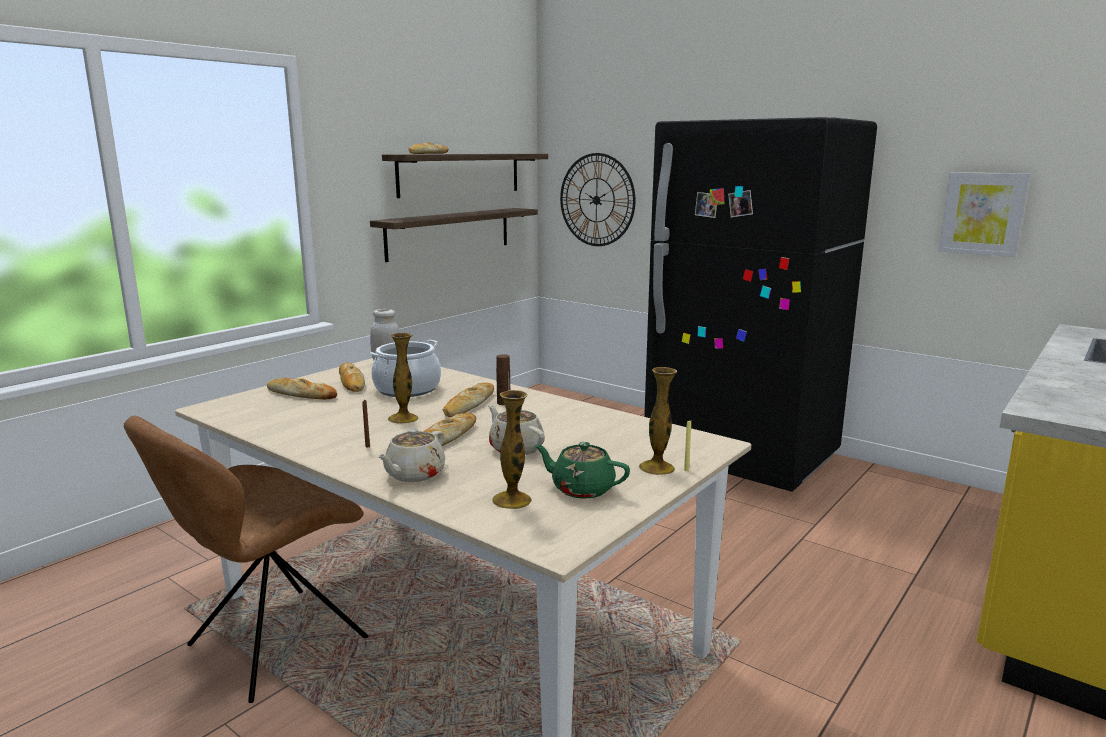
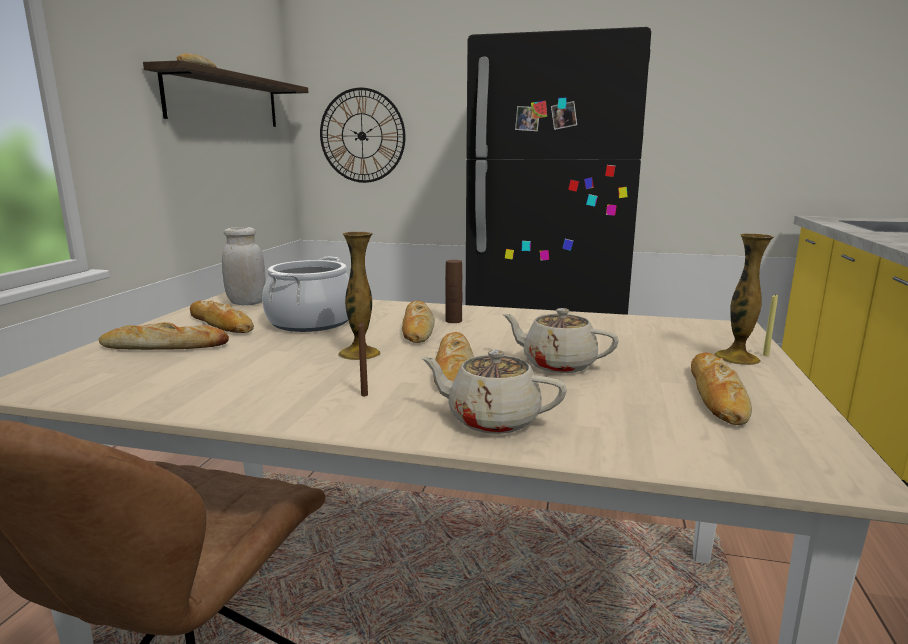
camera: 25 degrees left, 0 degrees up
(414, 474) = (491, 419): beige teapot -> beige teapot turned 105 degrees clockwise
(449, 233) = (219, 166): shelf -> none
(511, 500) = (673, 426): vase -> none
(581, 489) = (717, 395): green teapot -> bread
(983, 213) = (729, 129): picture -> none

